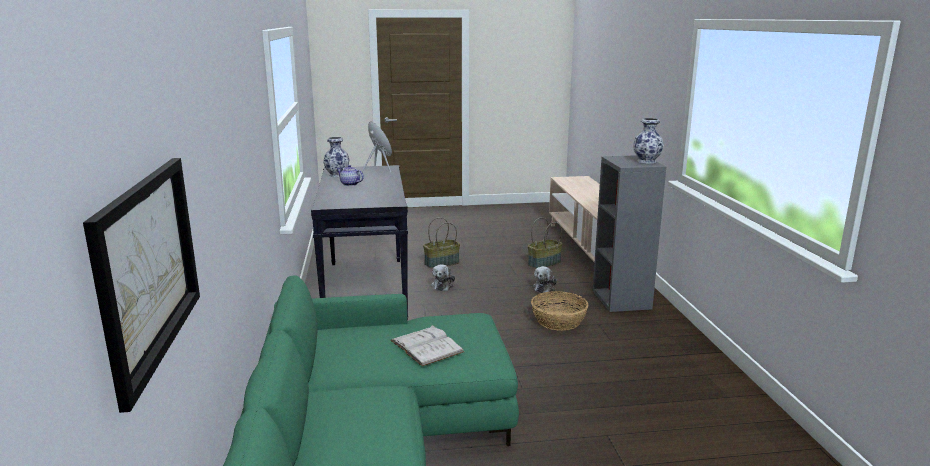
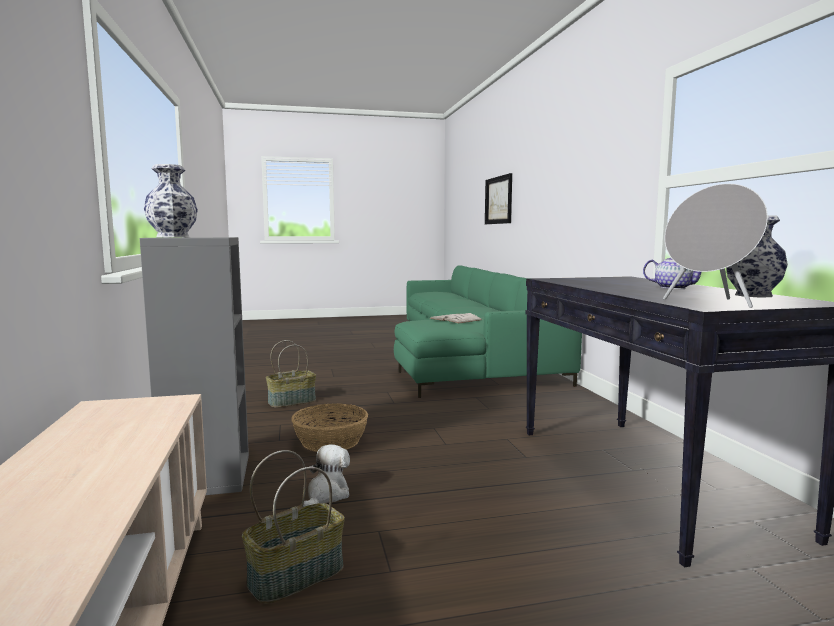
camera: 175 degrees right, 10 degrees down
(441, 263) = (566, 560): basket -> basket (292, 401)
(442, 285) = (519, 492): plush toy -> none

